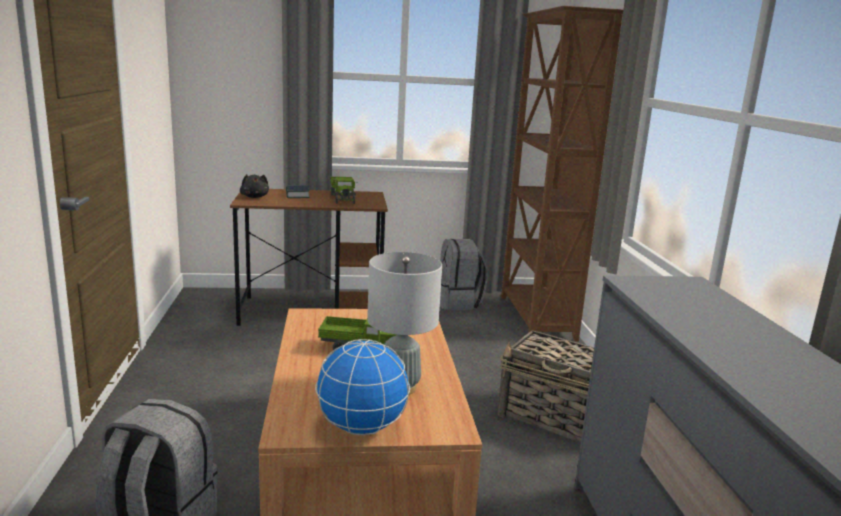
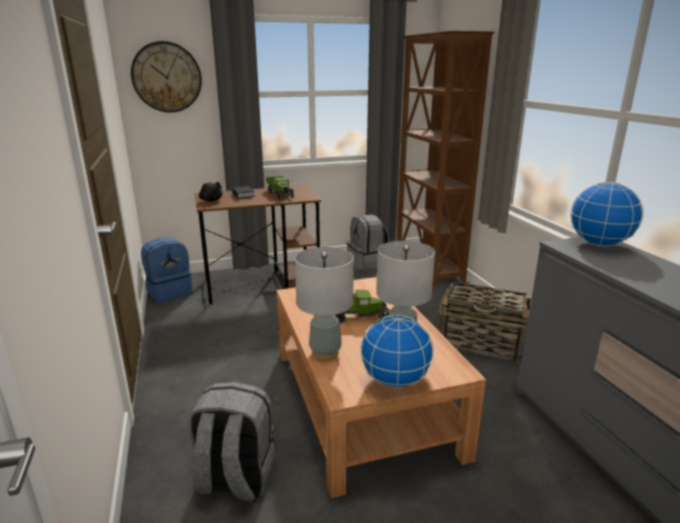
camera: 10 degrees left, 5 degrees up
(197, 307) = (169, 292): none -> blue backpack
(226, 48) = (167, 77): none -> wall clock
(297, 384) = (325, 353): none -> grey table lamp
(683, 287) = (599, 244): none -> globe

